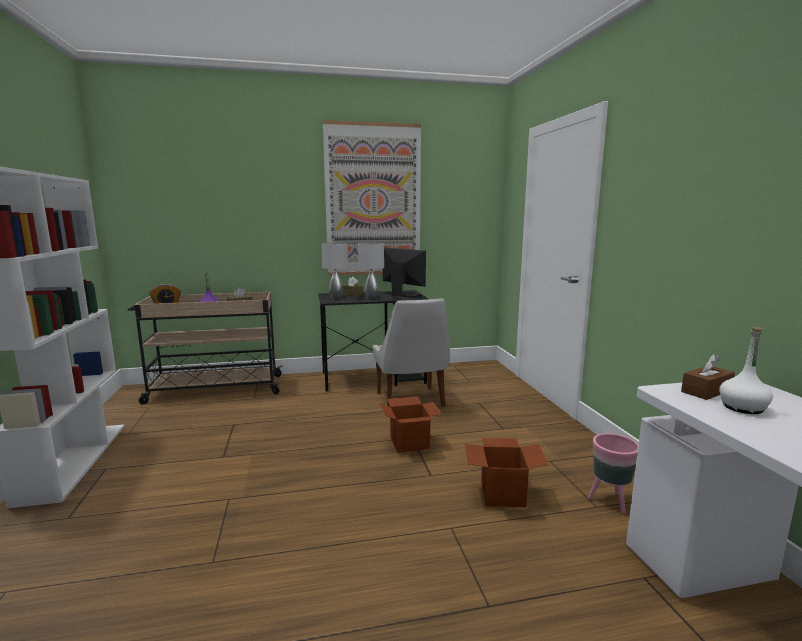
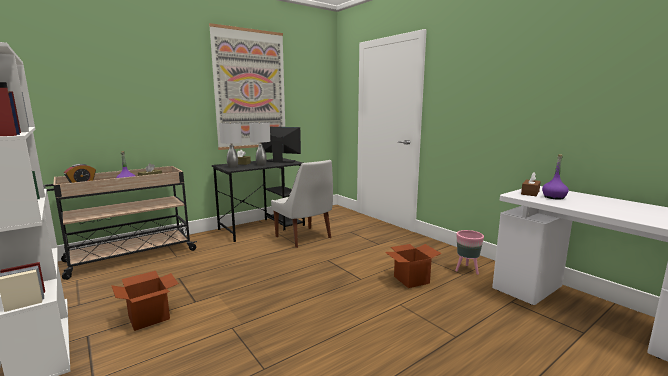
camera: 25 degrees left, 0 degrees up
(409, 443) = (329, 263): cardboard box -> cardboard box (149, 318)
(743, 408) = (554, 197): white bottle -> purple bottle

